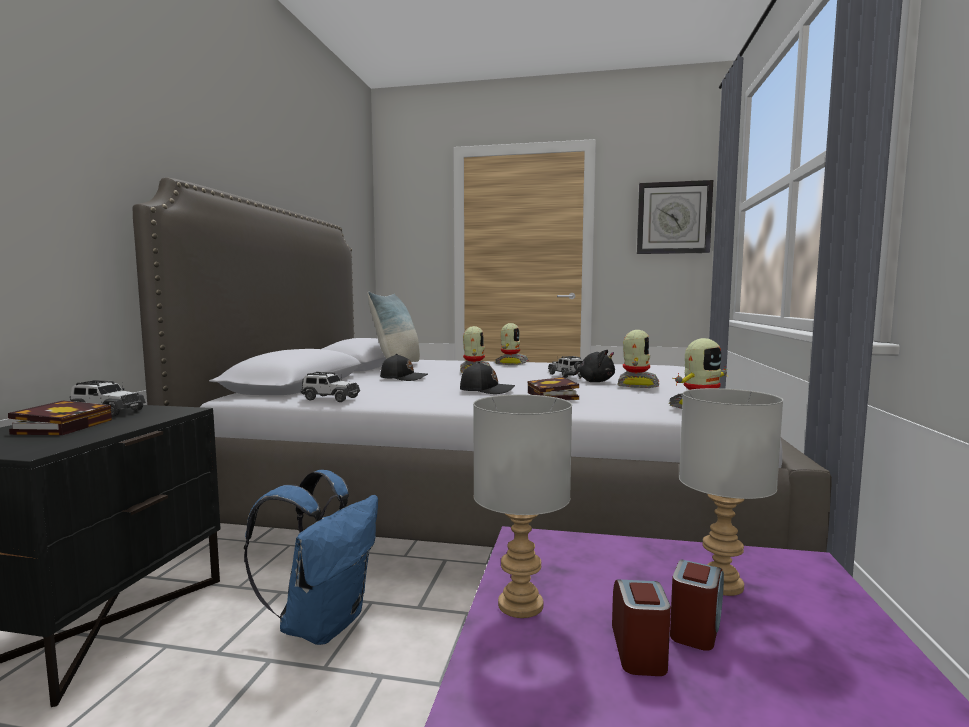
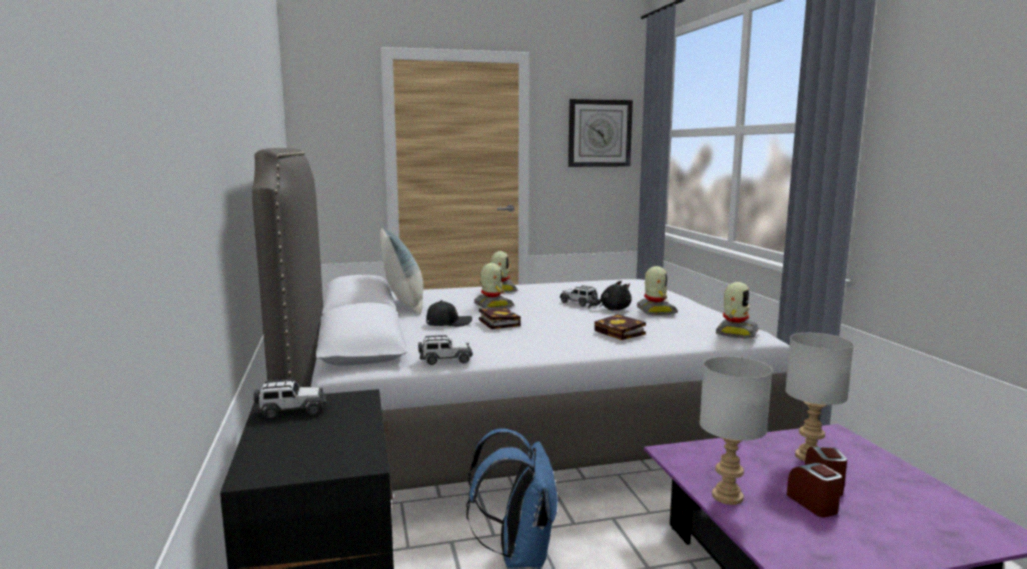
camera: 25 degrees left, 5 degrees up
(65, 426) = (302, 433): book -> book (497, 322)
(486, 390) = (555, 332): black cap -> none

